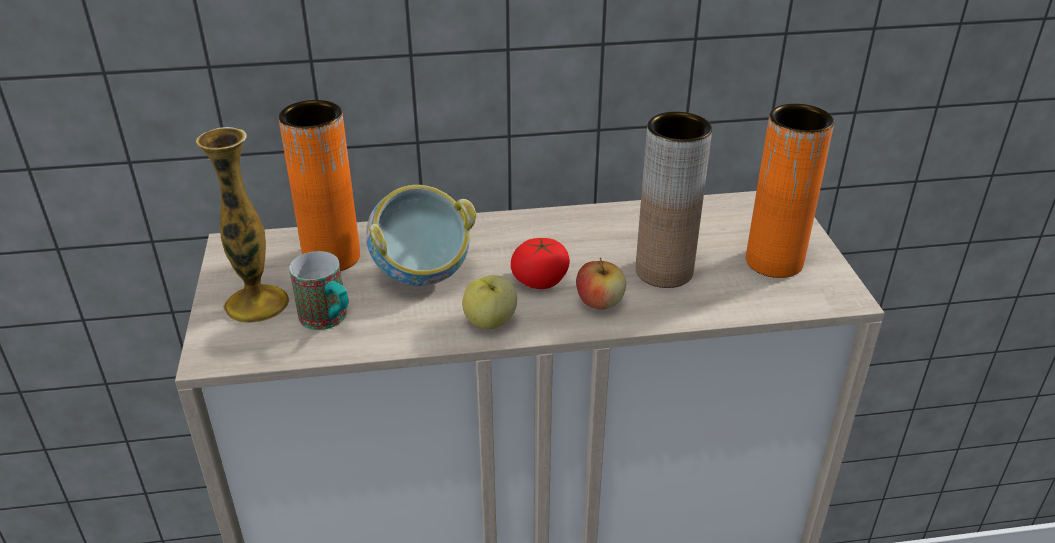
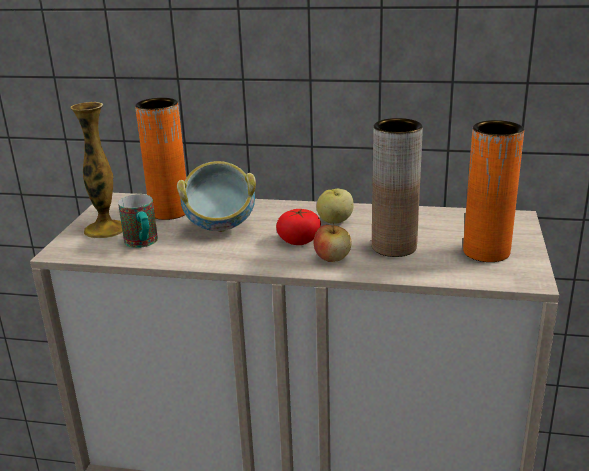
camera: 20 degrees right, 10 degrees down
(490, 322) = (247, 259): apple -> apple (335, 221)

